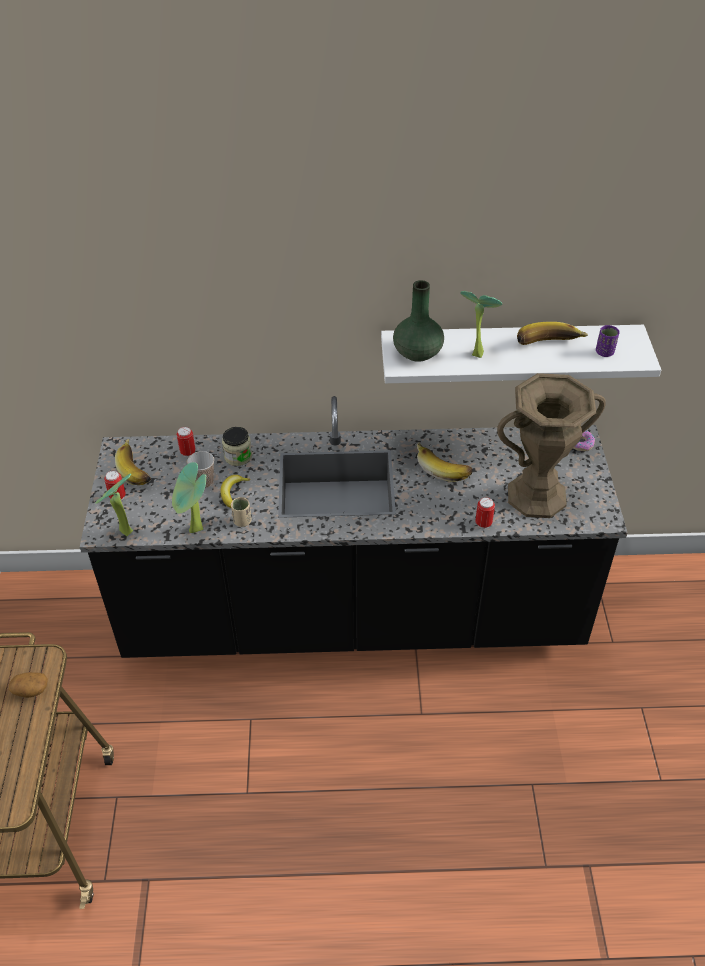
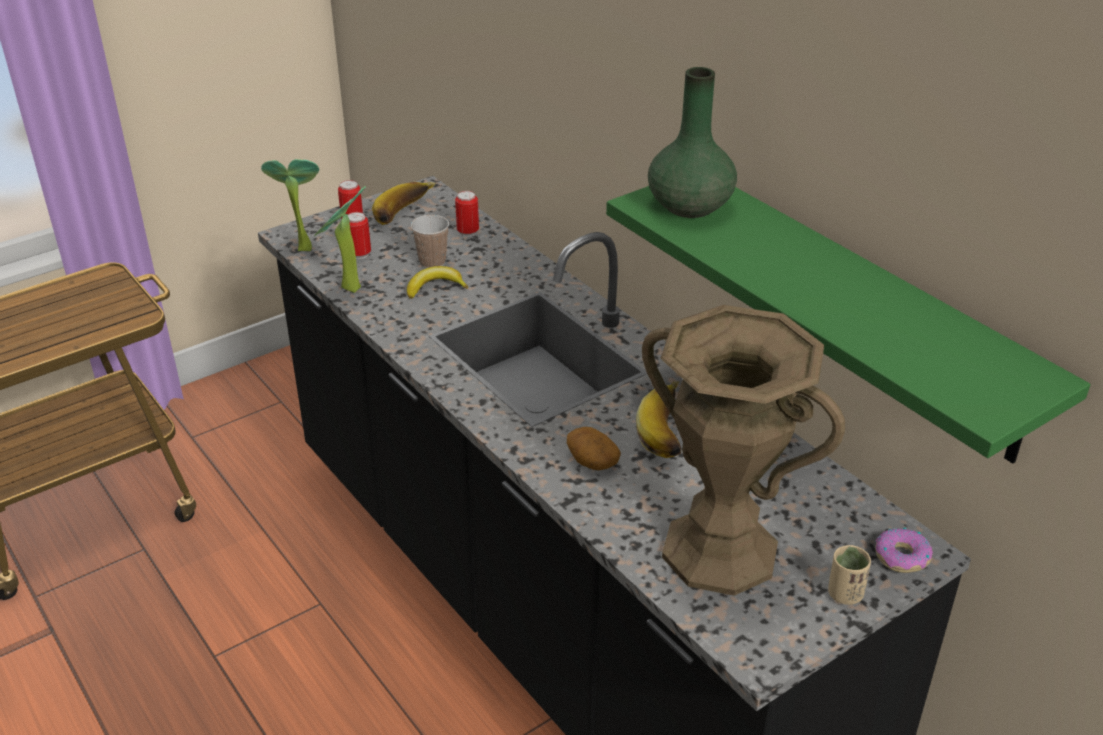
camera: 55 degrees right, 10 degrees down
(30, 690) = (91, 325): potato -> potato (591, 460)
(238, 456) = (499, 266): jar -> none
(242, 521) = (395, 313): beige cup -> beige cup (845, 594)
(476, 352) = (759, 249): potted plant -> none
(483, 523) = (599, 517): can -> can (360, 254)
(509, 352) = (860, 311): white shelf -> green shelf
(549, 346) = (873, 305): banana -> none
(604, 352) = (941, 364): purple cup -> none

